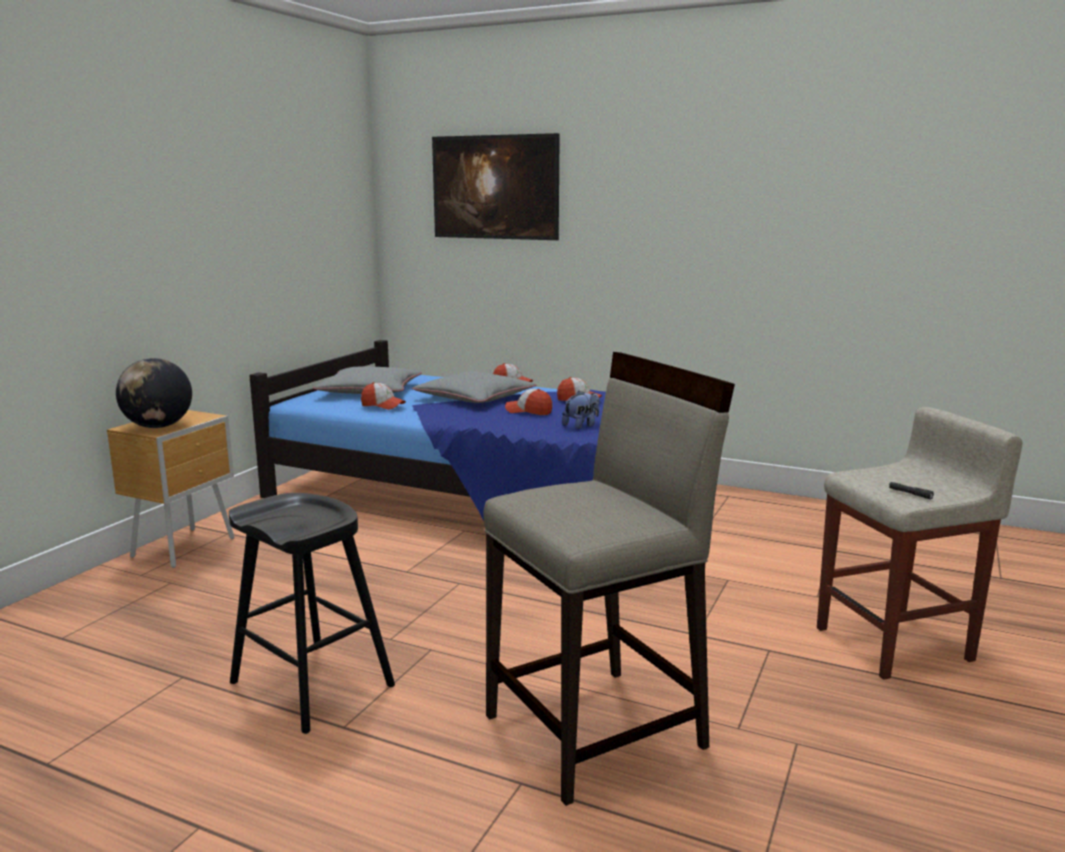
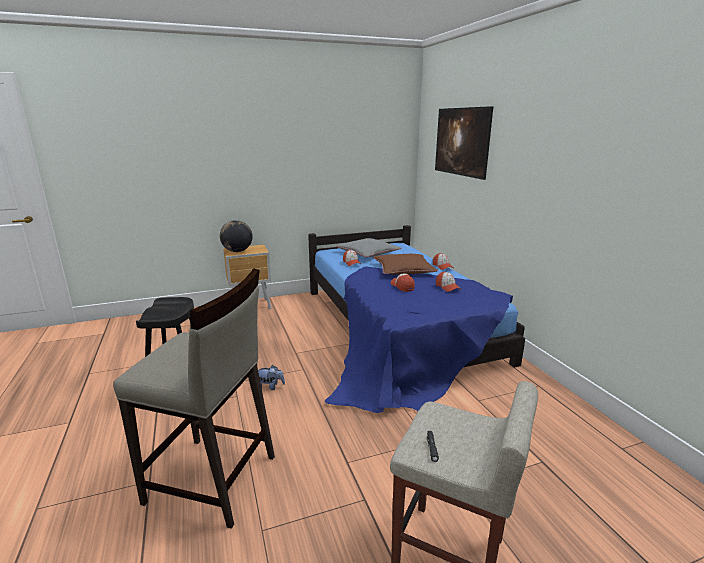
camera: 45 degrees right, 5 degrees up
(475, 397) = (403, 270): grey pillow -> brown pillow
(581, 425) = (406, 304): plush toy -> plush toy (270, 387)

